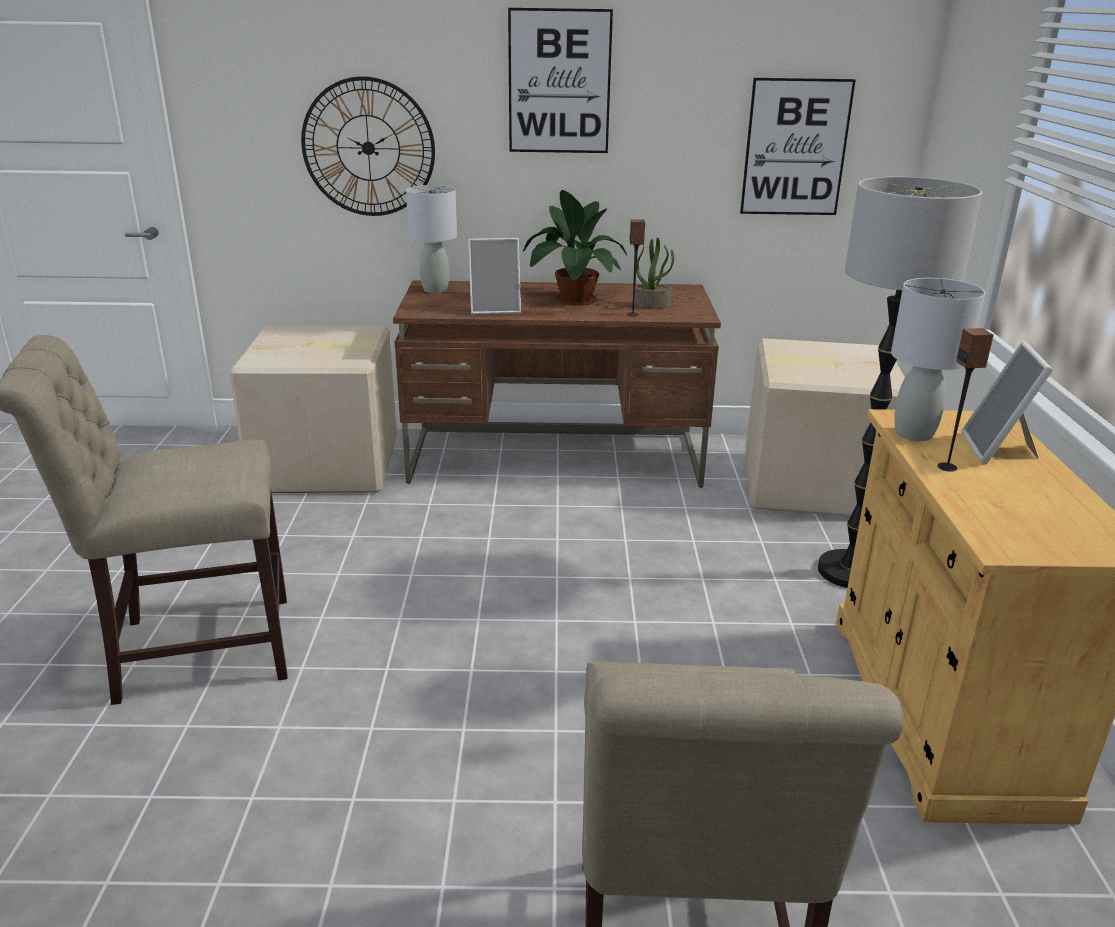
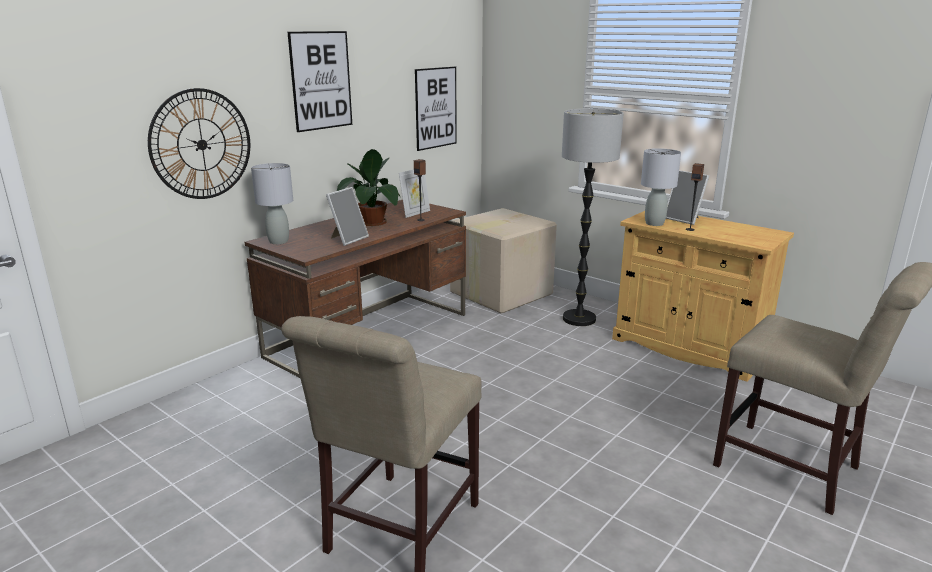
camera: 50 degrees left, 5 degrees down
(328, 465) = (242, 405): cardboard box -> none
(652, 305) = (415, 213): potted plant -> picture frame

